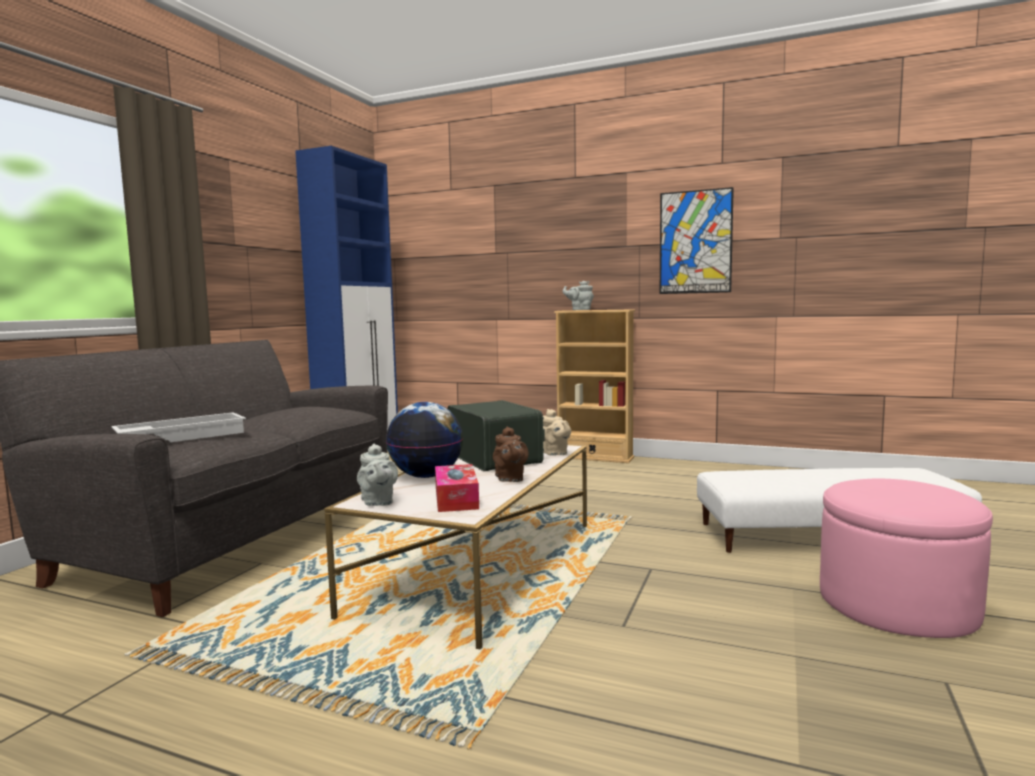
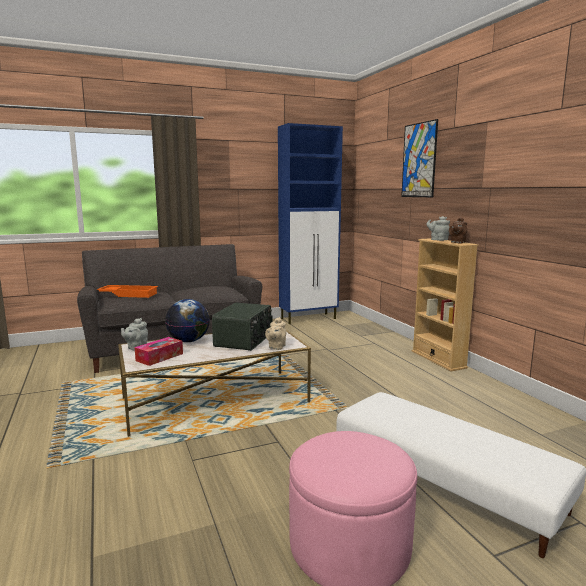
camera: 45 degrees right, 5 degrees up
(182, 436) = (129, 294): white tray -> orange tray
(510, 479) = (208, 355): brown teapot -> brown teapot (457, 242)
(695, 242) = (530, 187): picture -> picture (419, 160)

